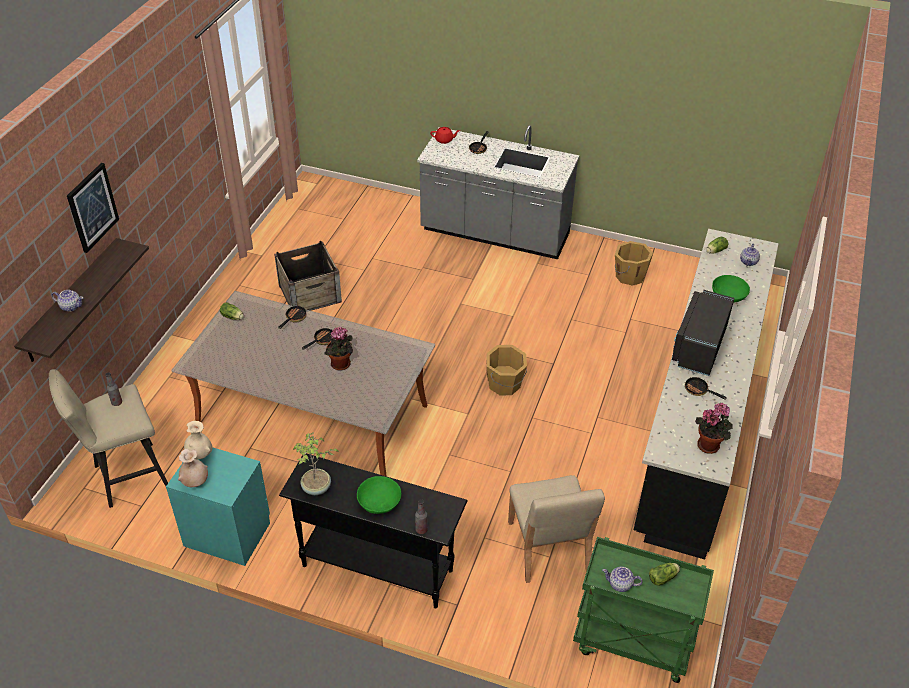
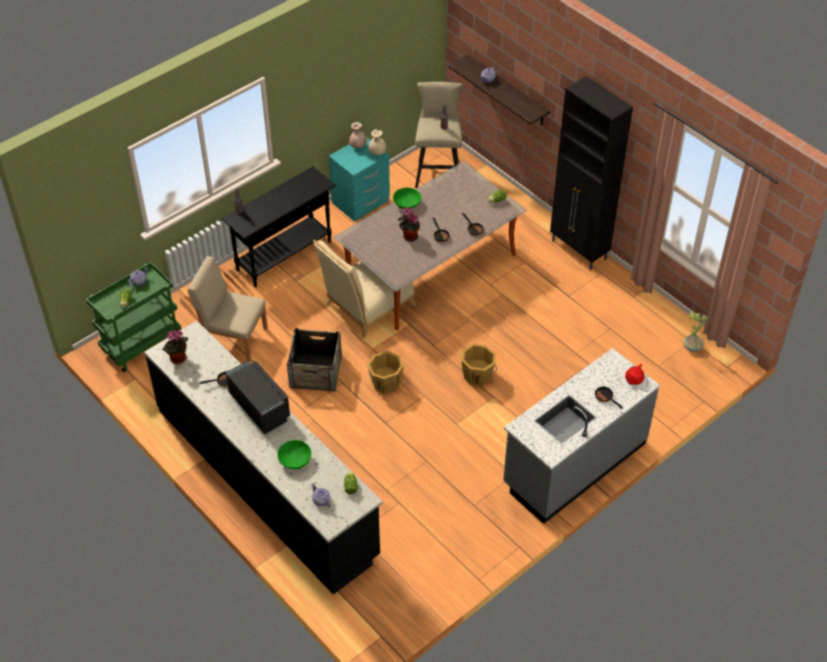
camera: 120 degrees right, 5 degrees up
(92, 207) = (542, 73): picture -> none
(213, 310) = (579, 250): none -> black cabinet
(310, 293) = (566, 310): crate -> crate (316, 371)
(316, 488) = (303, 181): potted plant -> potted plant (691, 347)
(379, 502) = (272, 202): green bowl -> green bowl (406, 203)
(411, 445) = (366, 307): none -> beige chair
(629, 276) = (453, 535): orange bucket -> orange bucket (478, 375)

